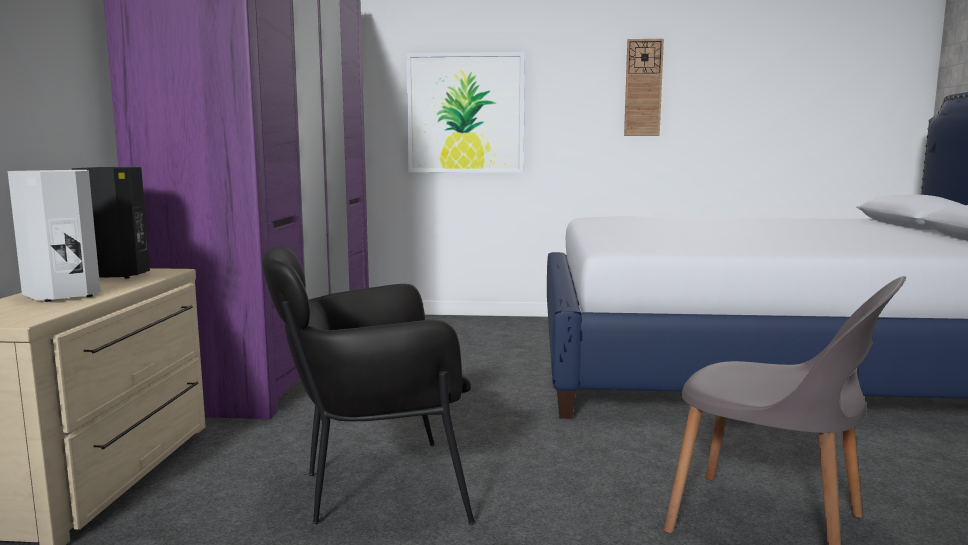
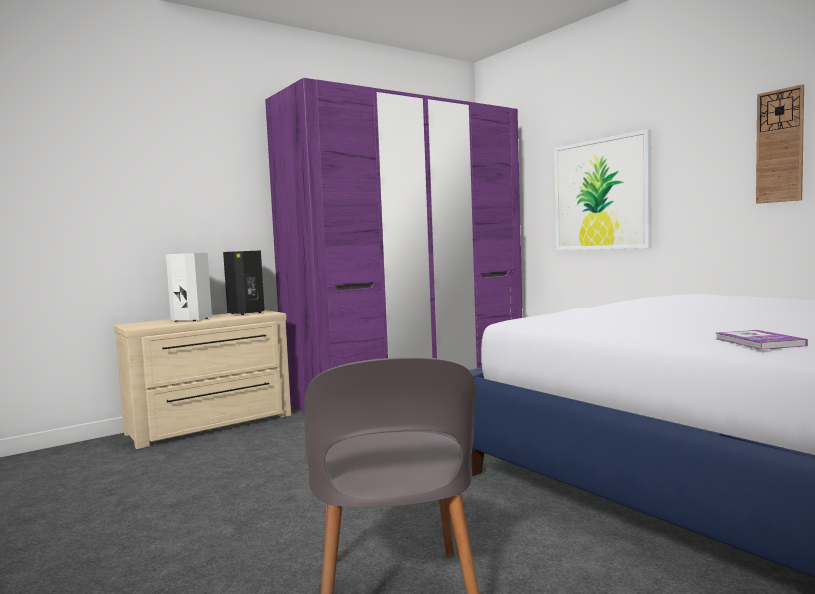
camera: 50 degrees right, 5 degrees down
(375, 489) = (271, 471): black armchair -> none
(845, 248) = (759, 342): none -> book

